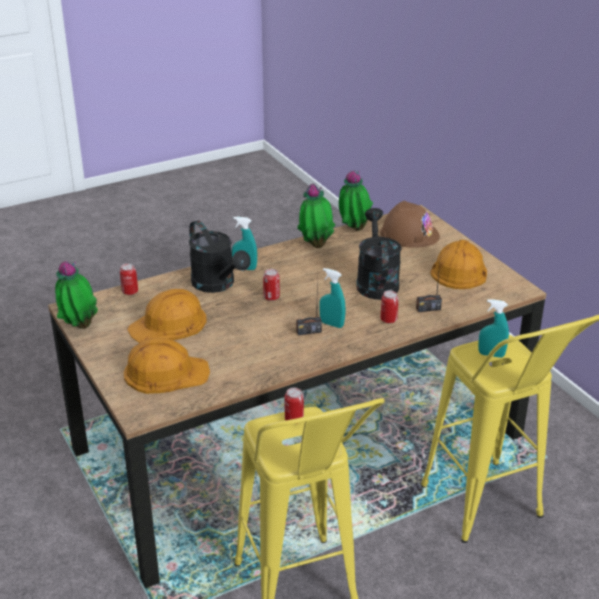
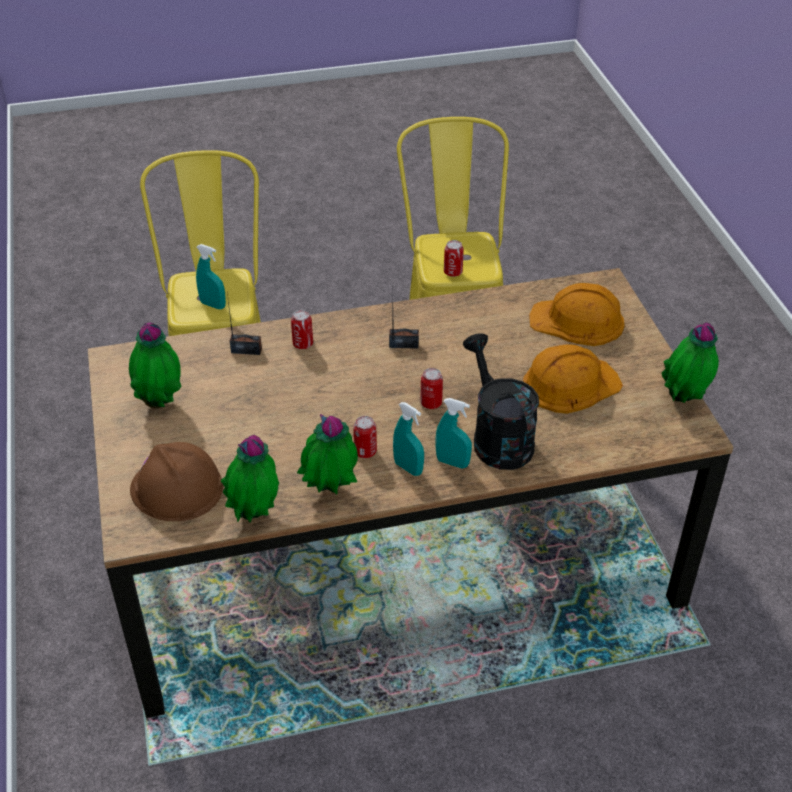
camera: 165 degrees left, 10 degrees up
(130, 292) = (621, 448): can -> can (365, 451)
(331, 324) = (372, 349): turquoise spray bottle -> turquoise spray bottle (408, 468)
(376, 282) = (283, 403): black watering can -> none
(459, 270) = (161, 403): orange hard hat -> potted plant

